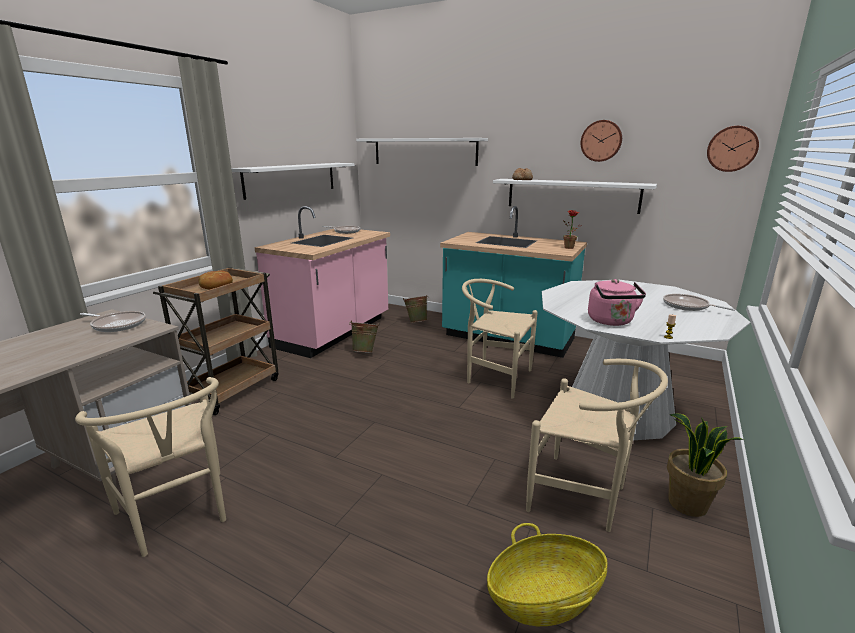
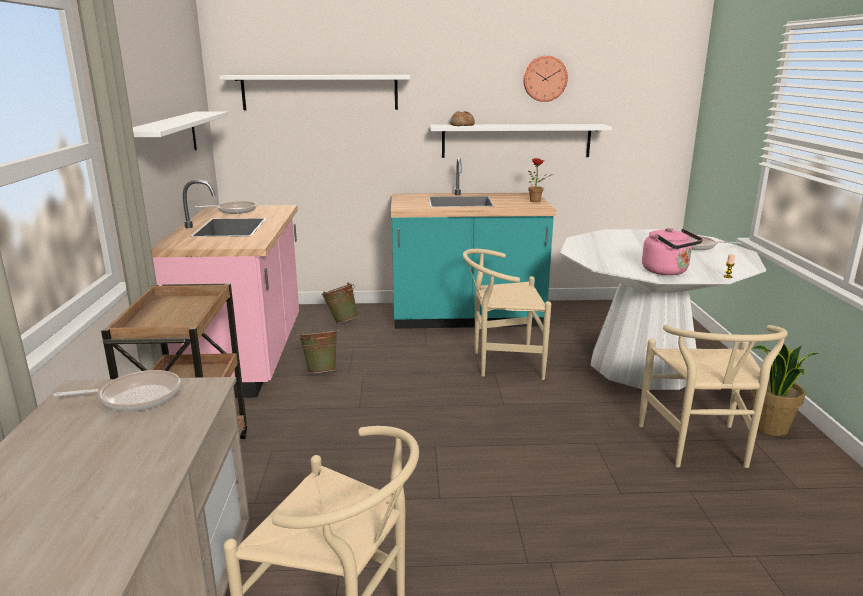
camera: 30 degrees left, 0 degrees up
(216, 286) = (174, 314): bread -> none
(544, 597) = (759, 539): basket -> none
(584, 497) = (700, 449): beige chair -> beige chair turned 90 degrees clockwise
(732, 149) = (668, 87): wall clock -> none

